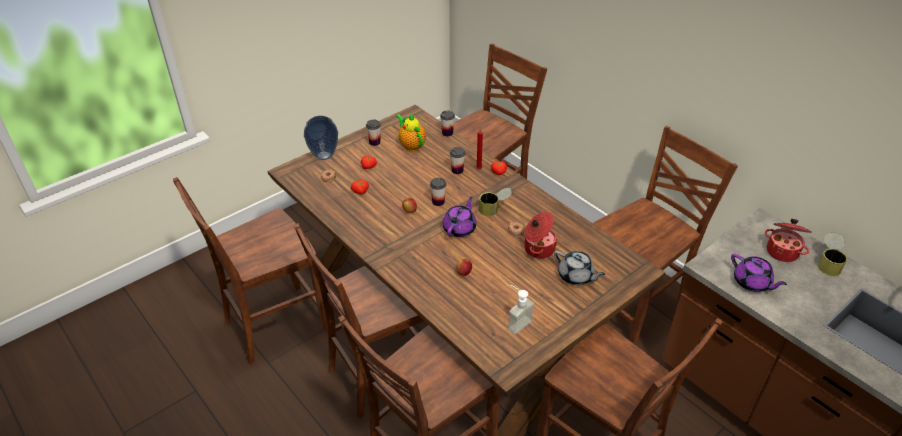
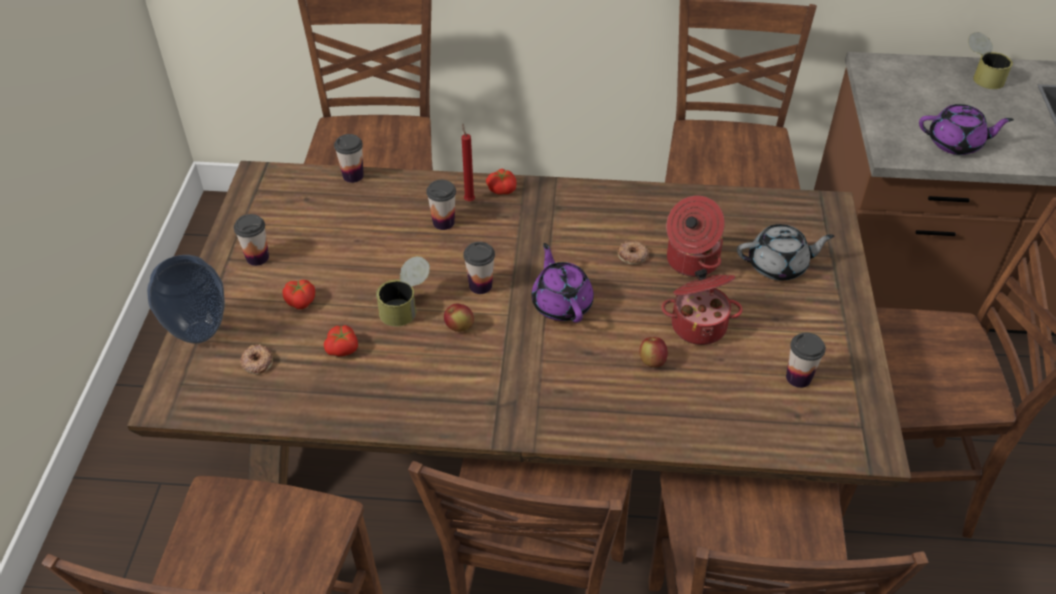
camera: 45 degrees left, 5 degrees up
(411, 145) = (323, 226): teapot -> none
(494, 209) = (568, 245): can -> can (406, 306)
(515, 322) = (798, 377): soap dispenser -> cup
(782, 251) = (931, 89): cooking pot -> cooking pot (698, 324)

